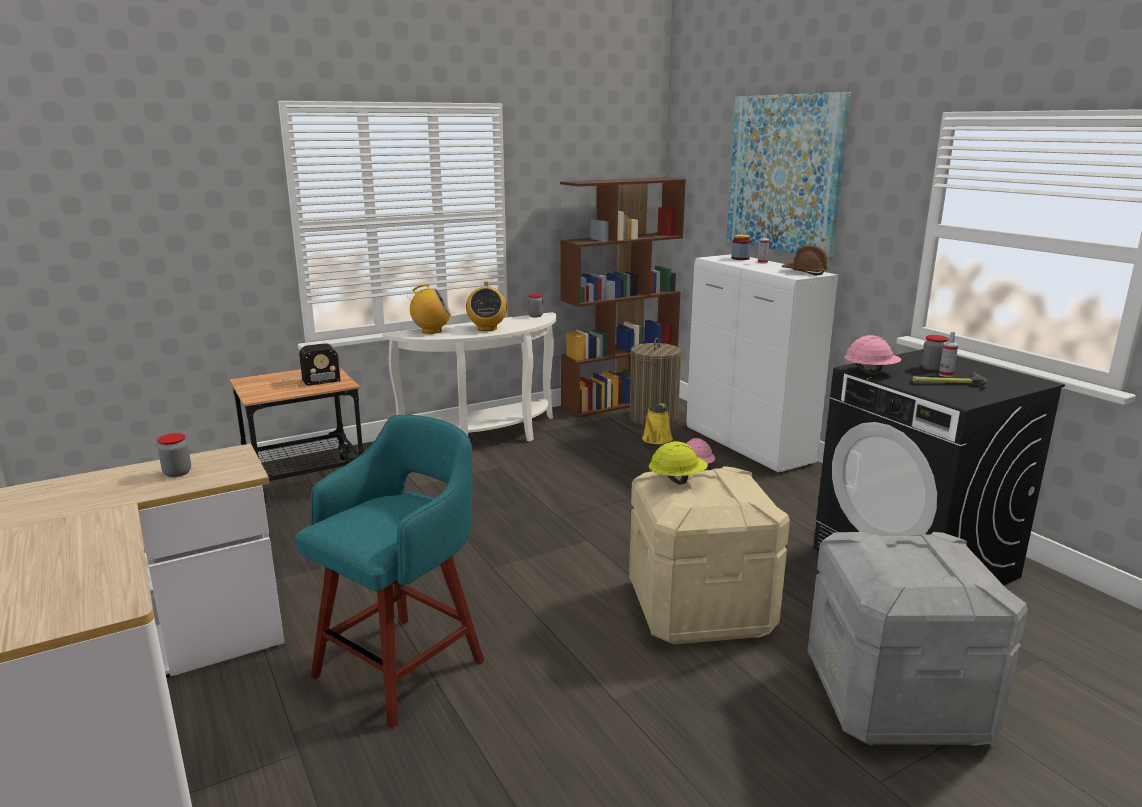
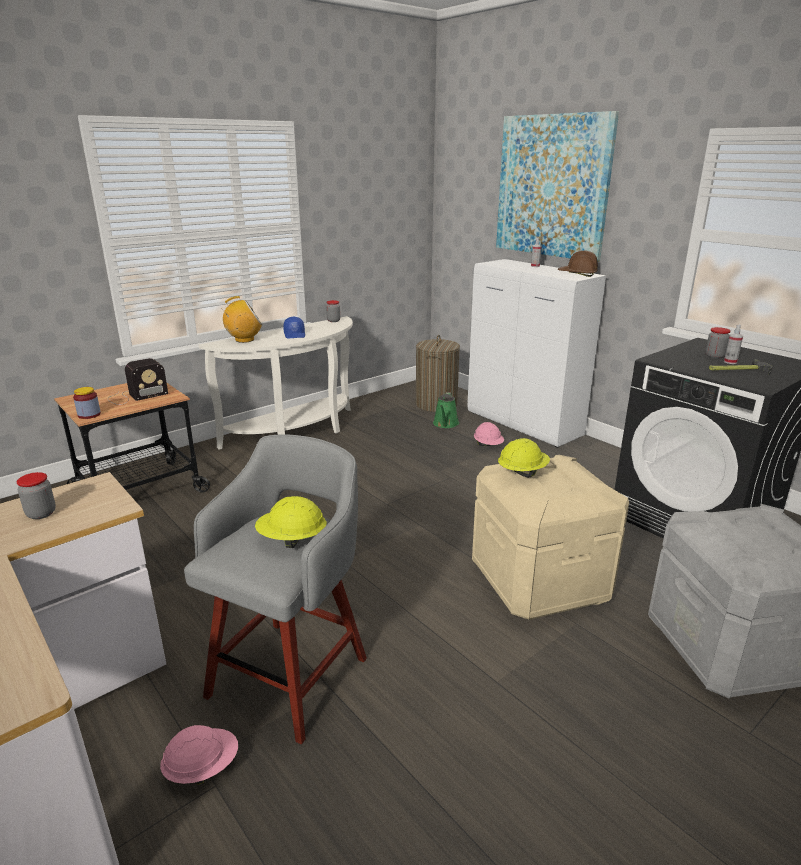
camera: 10 degrees left, 5 degrees up
(402, 517) = (292, 540): none -> yellow hard hat
(403, 666) = (291, 673): turquoise stool -> grey stool
(487, 328) = (295, 335): radio -> blue cap
(619, 402) = (402, 391): brown bookcase -> none
(656, 440) = (445, 424): yellow watering can -> green watering can
(740, 258) = (513, 263): jar -> jar (89, 415)
(870, 372) = (669, 363): pink hard hat -> pink hard hat (202, 768)

